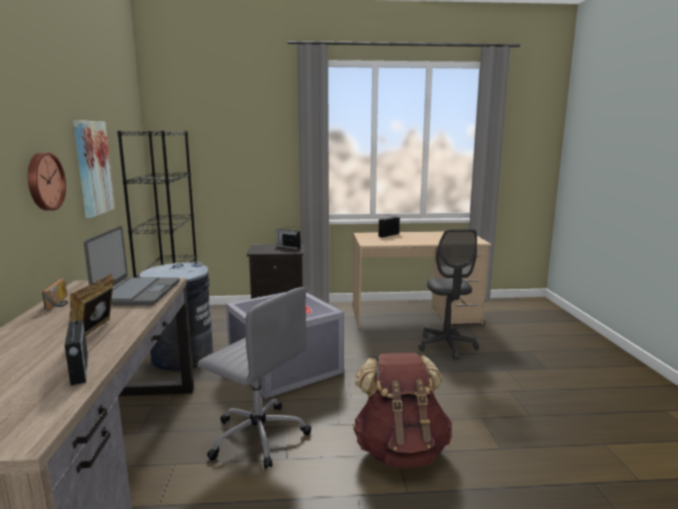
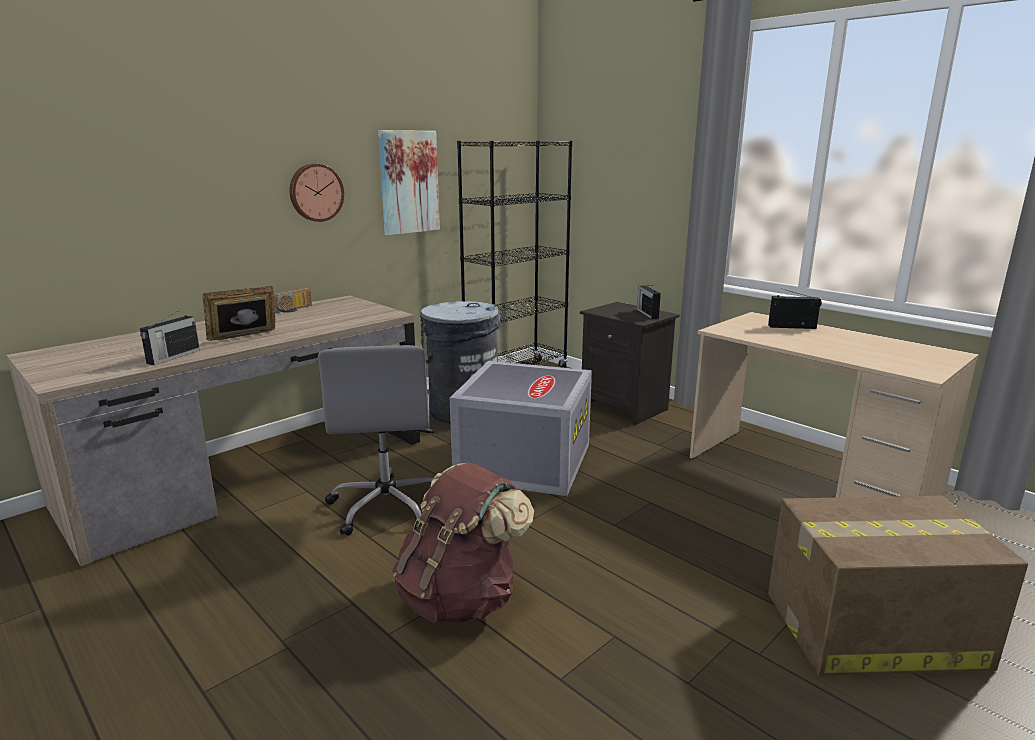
camera: 50 degrees right, 5 degrees up
(137, 292) = (349, 316): laptop -> none
(446, 346) = (766, 536): grey office chair -> none
(530, 361) = (870, 630): none -> cardboard box

